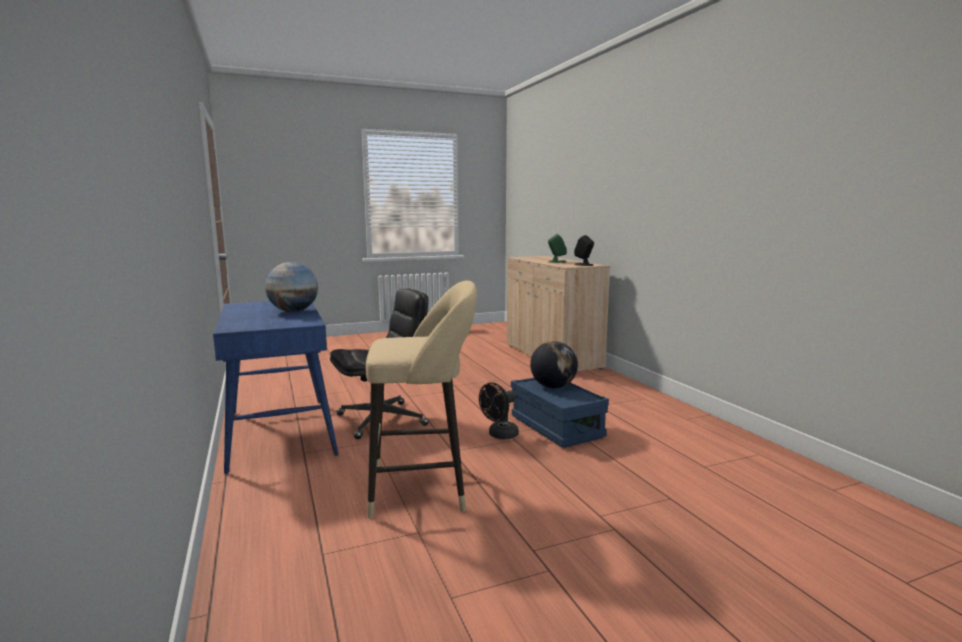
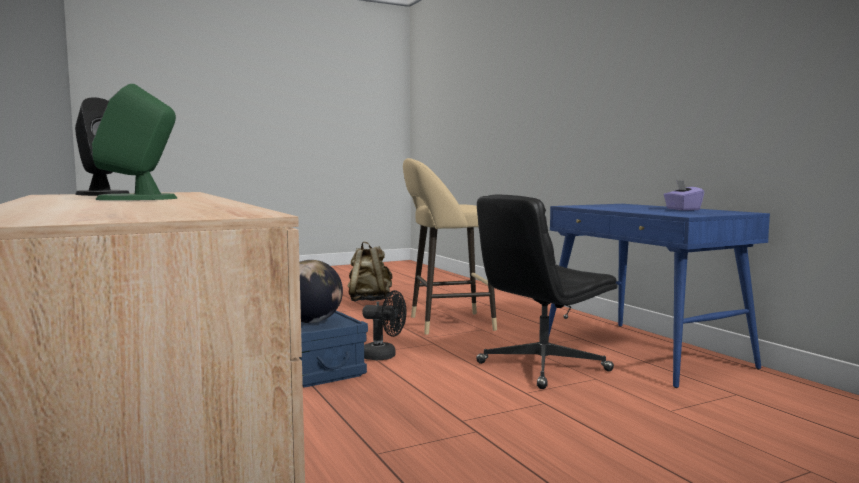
camera: 175 degrees right, 5 degrees down
(251, 310) = (682, 209): none -> purple tissue box
(294, 311) = (628, 209): globe -> none
(500, 435) = (384, 356): black fan -> black fan turned 60 degrees clockwise
(537, 591) = (369, 301): none -> beige backpack

